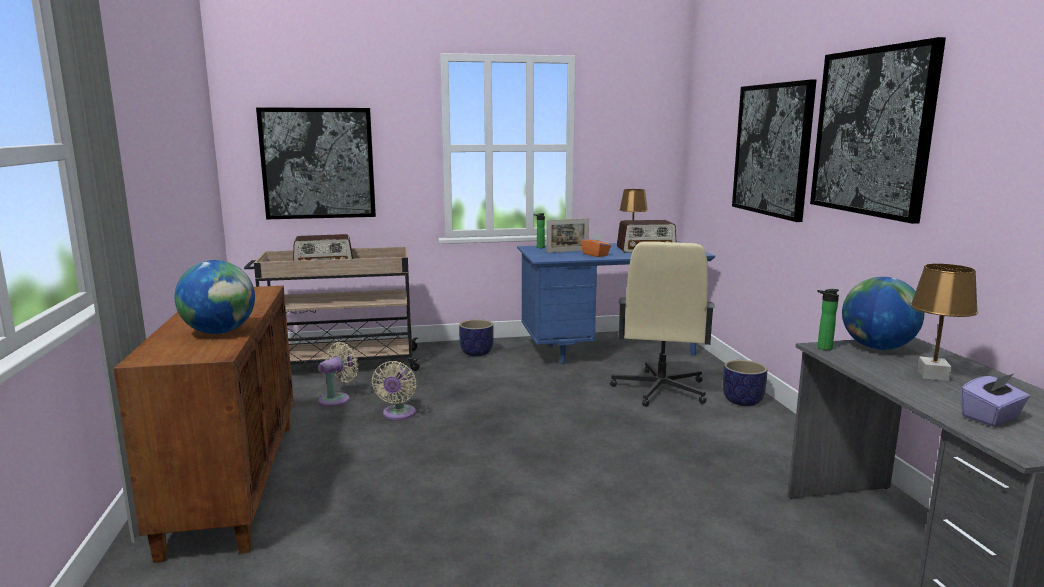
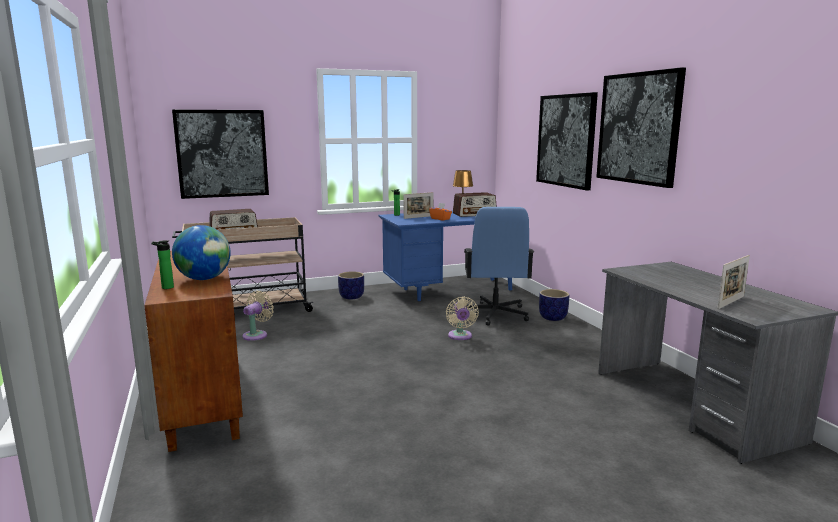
camera: 10 degrees left, 0 degrees up
(398, 414) = (309, 342): beige fan -> beige fan (460, 336)
(660, 390) = (494, 314): beige office chair -> blue office chair
(822, 348) = (620, 271): bottle -> bottle (165, 287)
(877, 348) = (653, 269): globe -> none
(932, 375) = (690, 282): brown table lamp -> none
(991, 417) = (730, 302): purple tissue box -> picture frame

